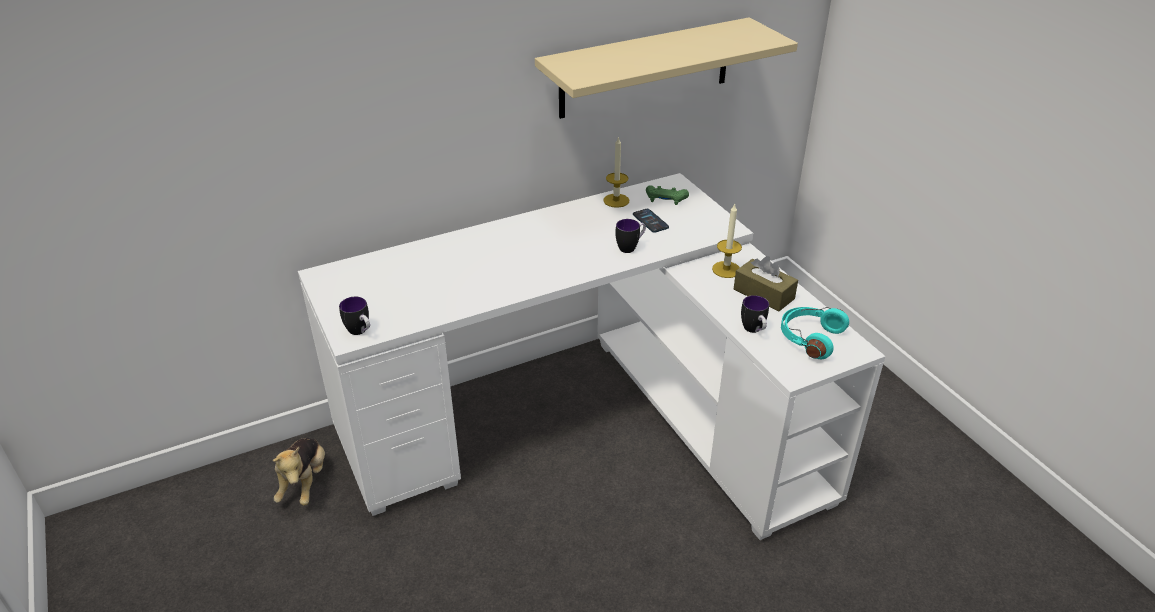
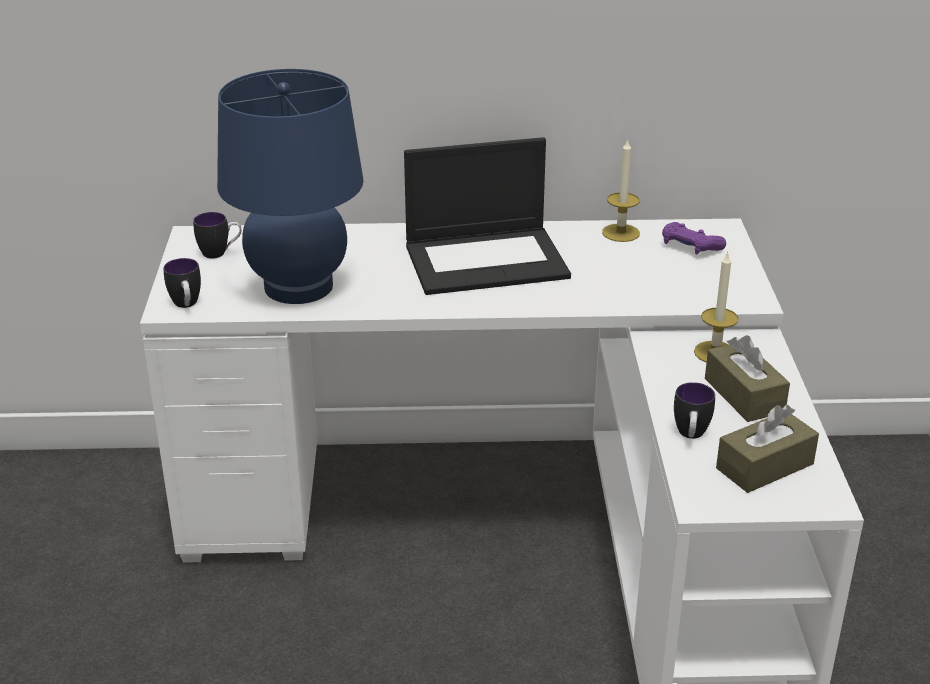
camera: 25 degrees right, 5 degrees down
(304, 483) = (133, 501): plush toy -> none
(432, 295) = (298, 286): none -> blue table lamp
(546, 241) = (487, 260): none -> laptop
(630, 247) = (592, 291): mug -> mug (220, 253)
(645, 68) = (693, 52): beige shelf -> none
(650, 221) = (646, 267): phone -> none
(665, 200) = (690, 246): green game controller -> purple game controller
(809, 338) = (764, 466): turquoise headphones -> brown tissue box

